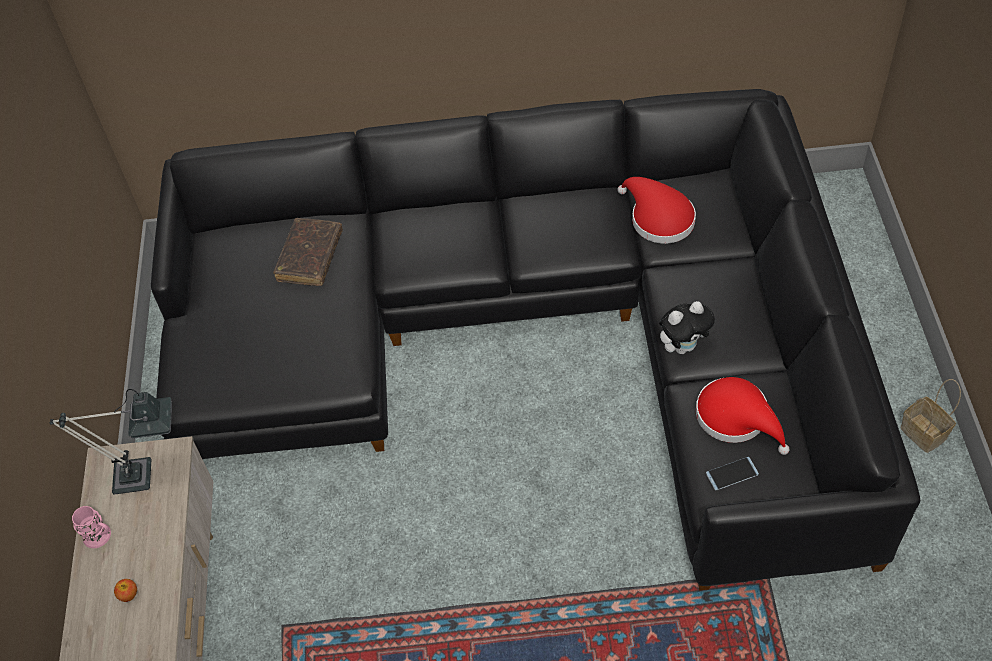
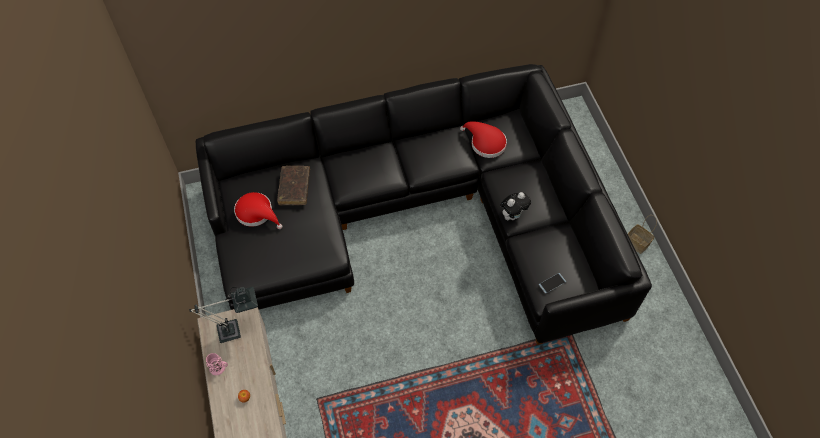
camera: 15 degrees left, 5 degrees up
(737, 418) = (549, 252): red hat -> red hat (257, 213)

